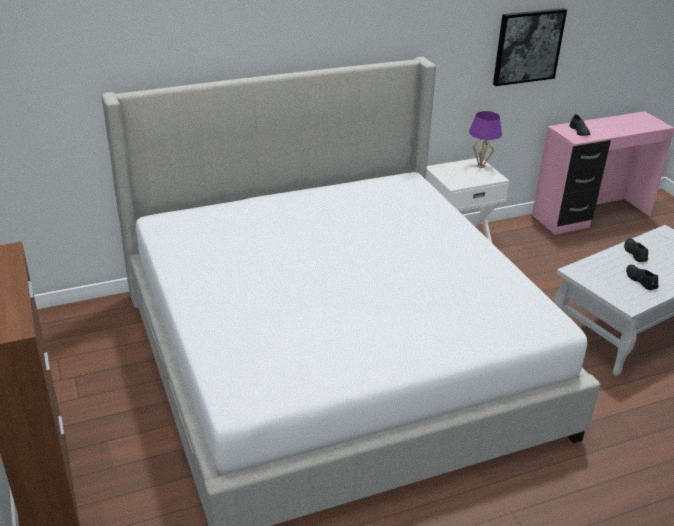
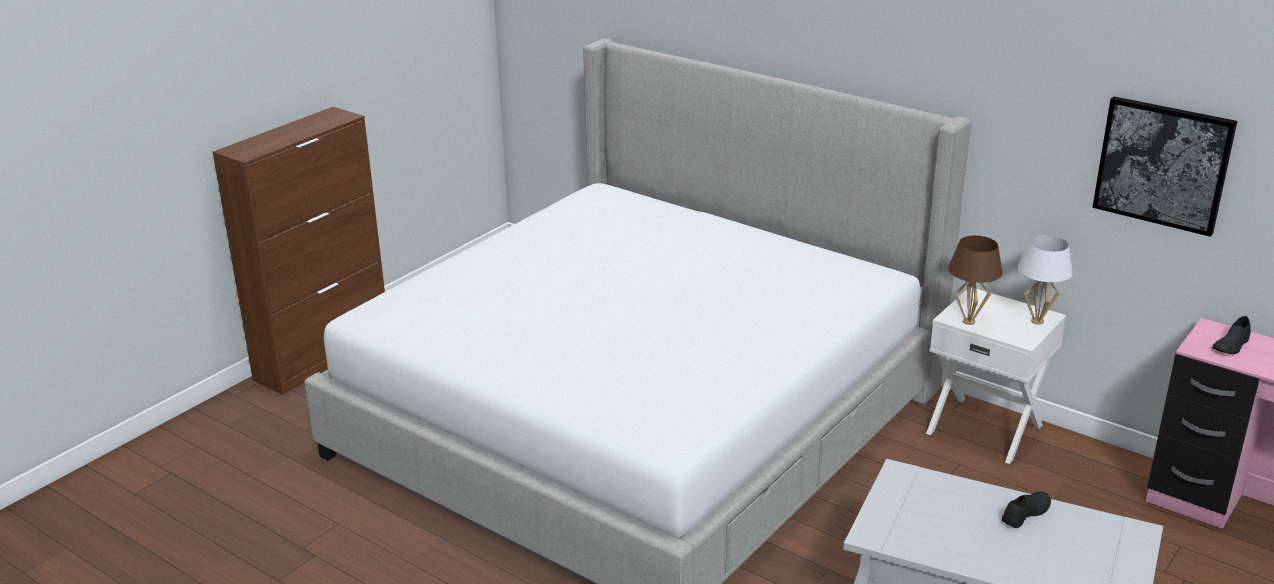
camera: 60 degrees right, 5 degrees down
(463, 182) = (969, 321): none -> brown table lamp
(481, 166) = (1037, 321): purple table lamp -> white table lamp
(640, 280) = (952, 532): black shoe -> none

